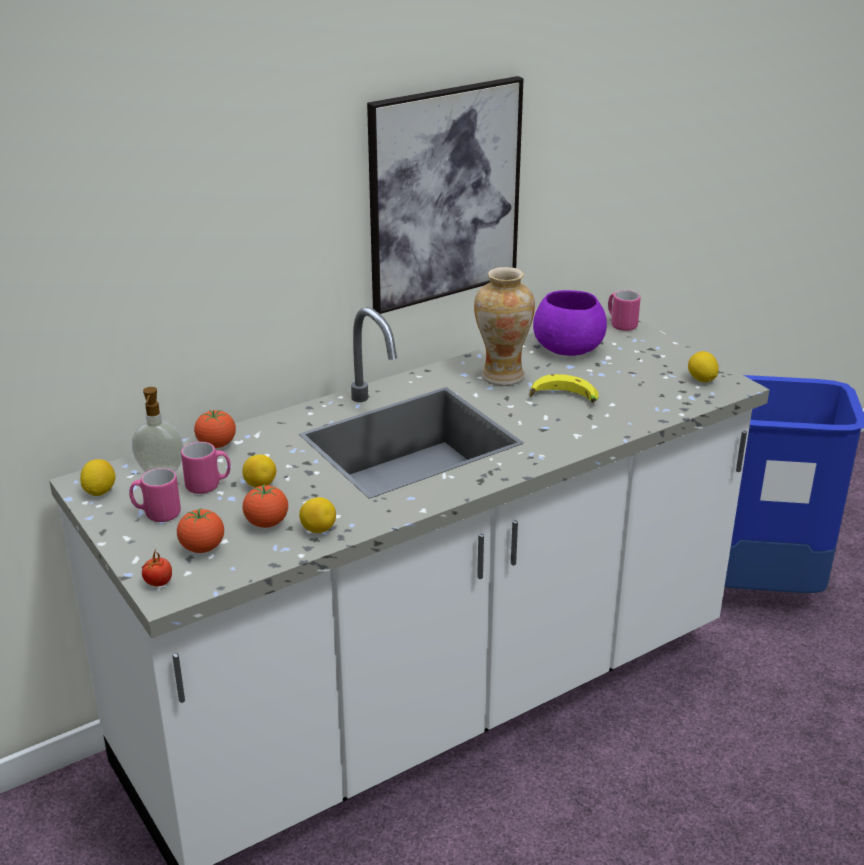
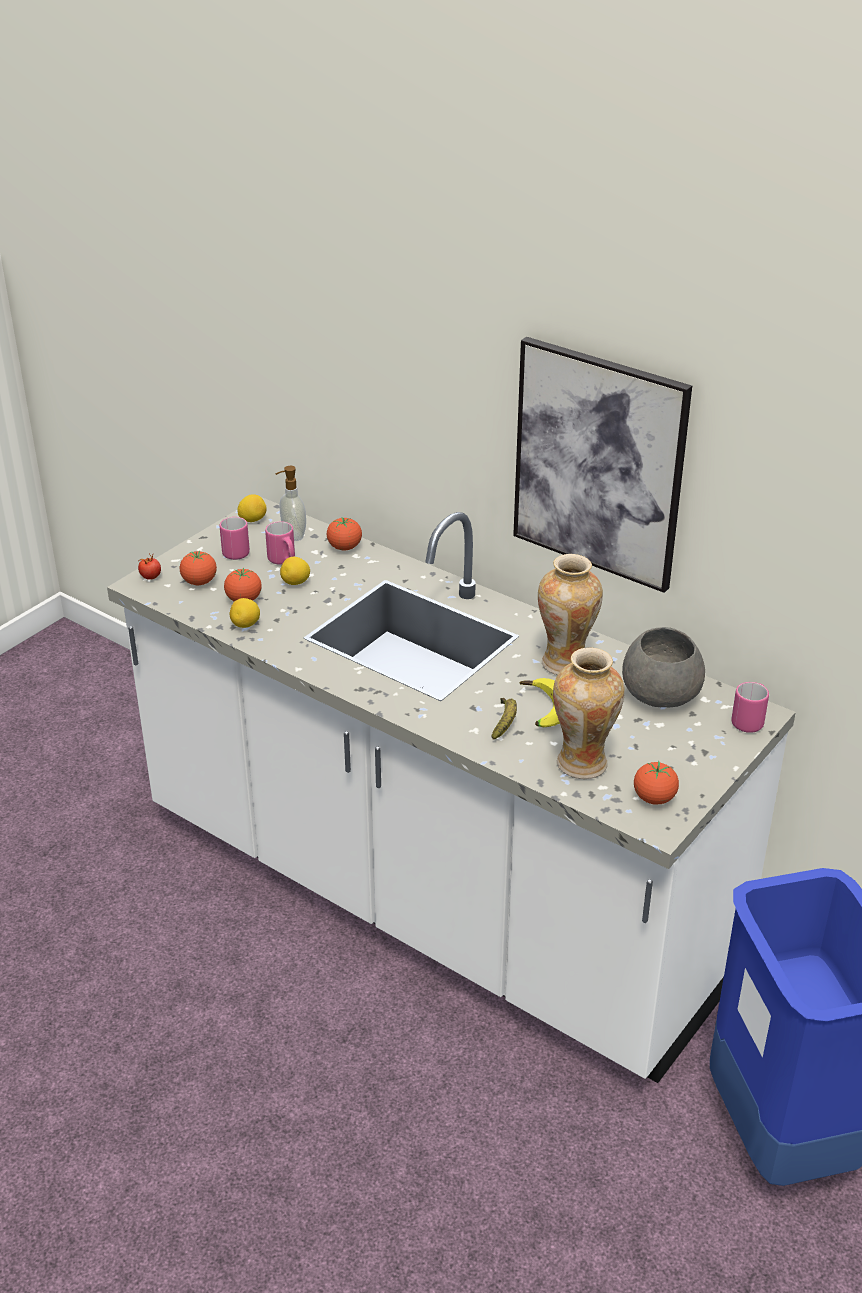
camera: 70 degrees right, 5 degrees up
(566, 347) = (660, 692): purple bowl -> grey bowl
(573, 419) = (504, 722): none -> banana
(645, 397) = (583, 763): none -> vase
(701, 380) = (654, 798): lemon -> tomato

